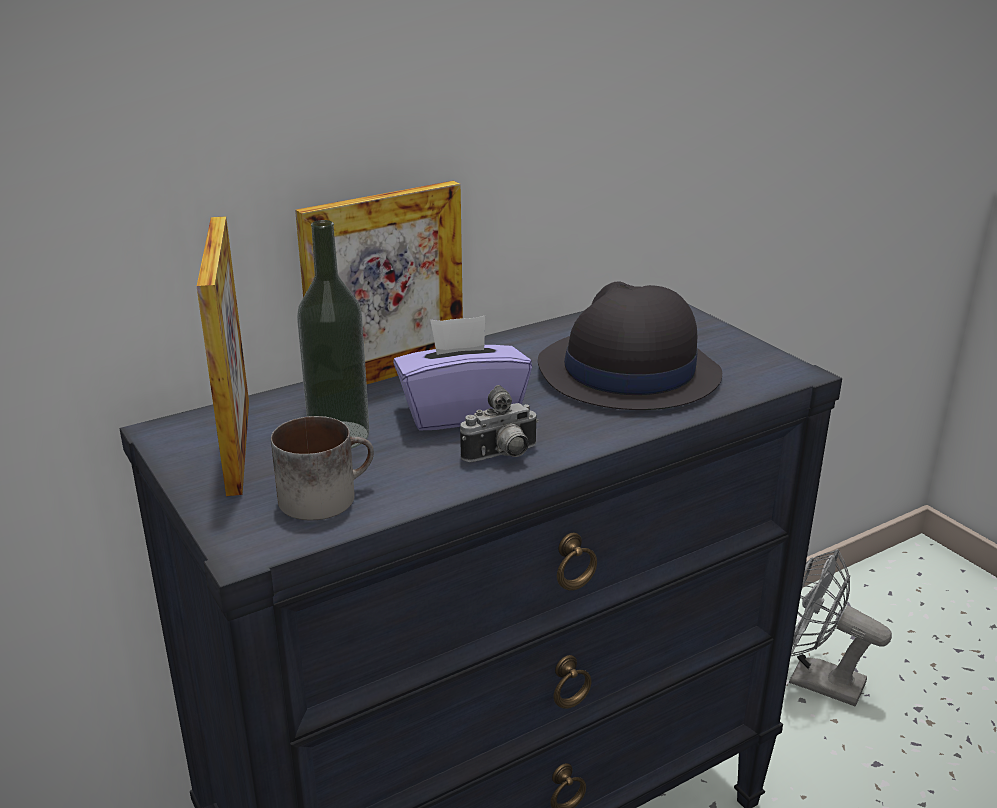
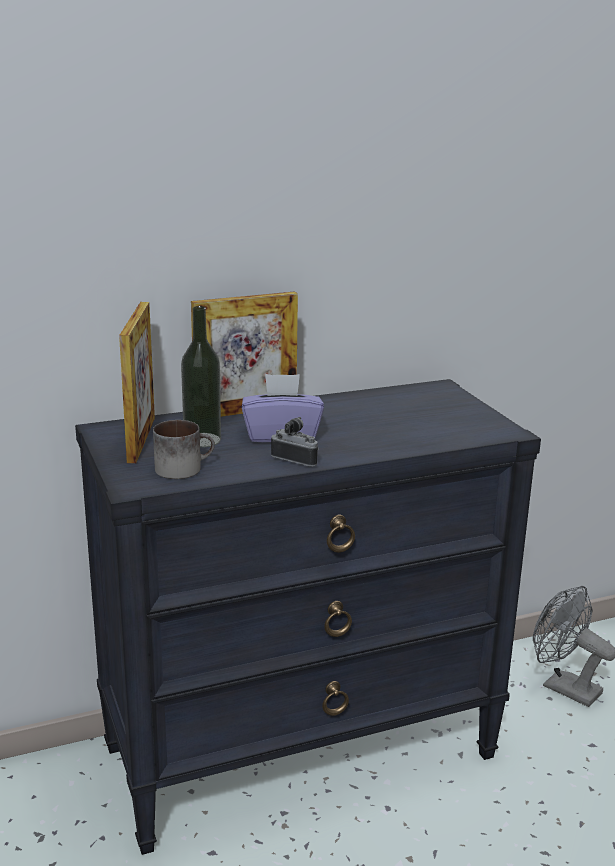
camera: 10 degrees right, 5 degrees down
(502, 456) = (296, 459): camera -> camera turned 135 degrees counterclockwise
(627, 372) = (398, 423): black hat -> none

